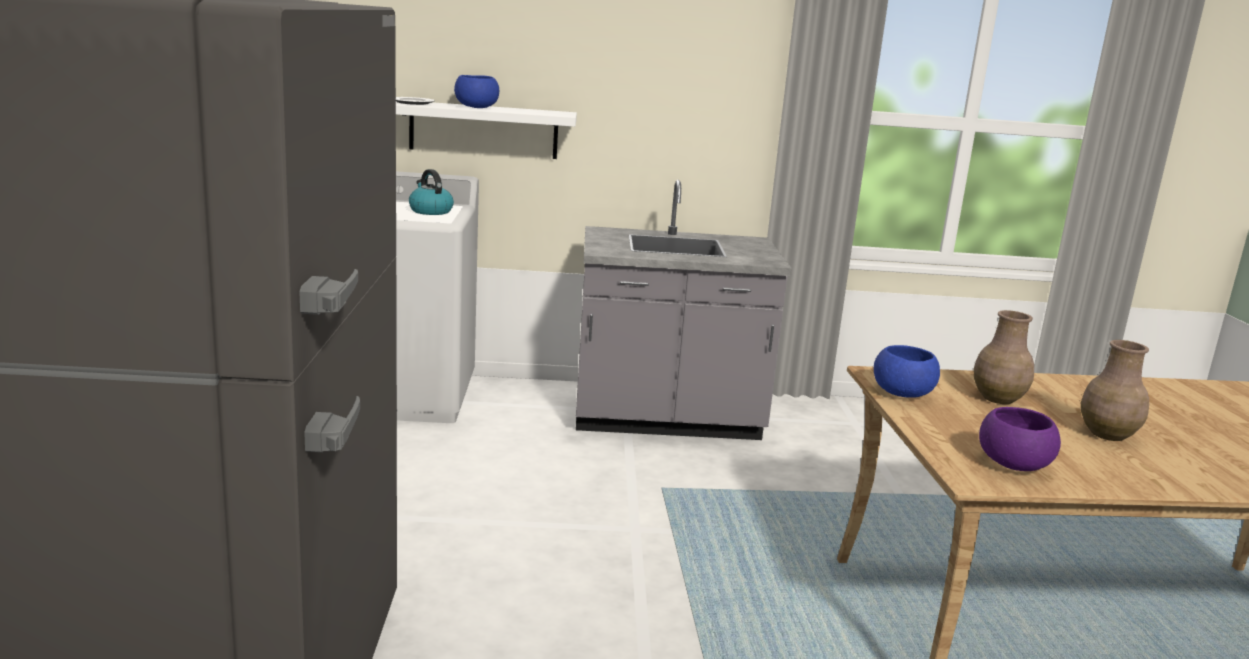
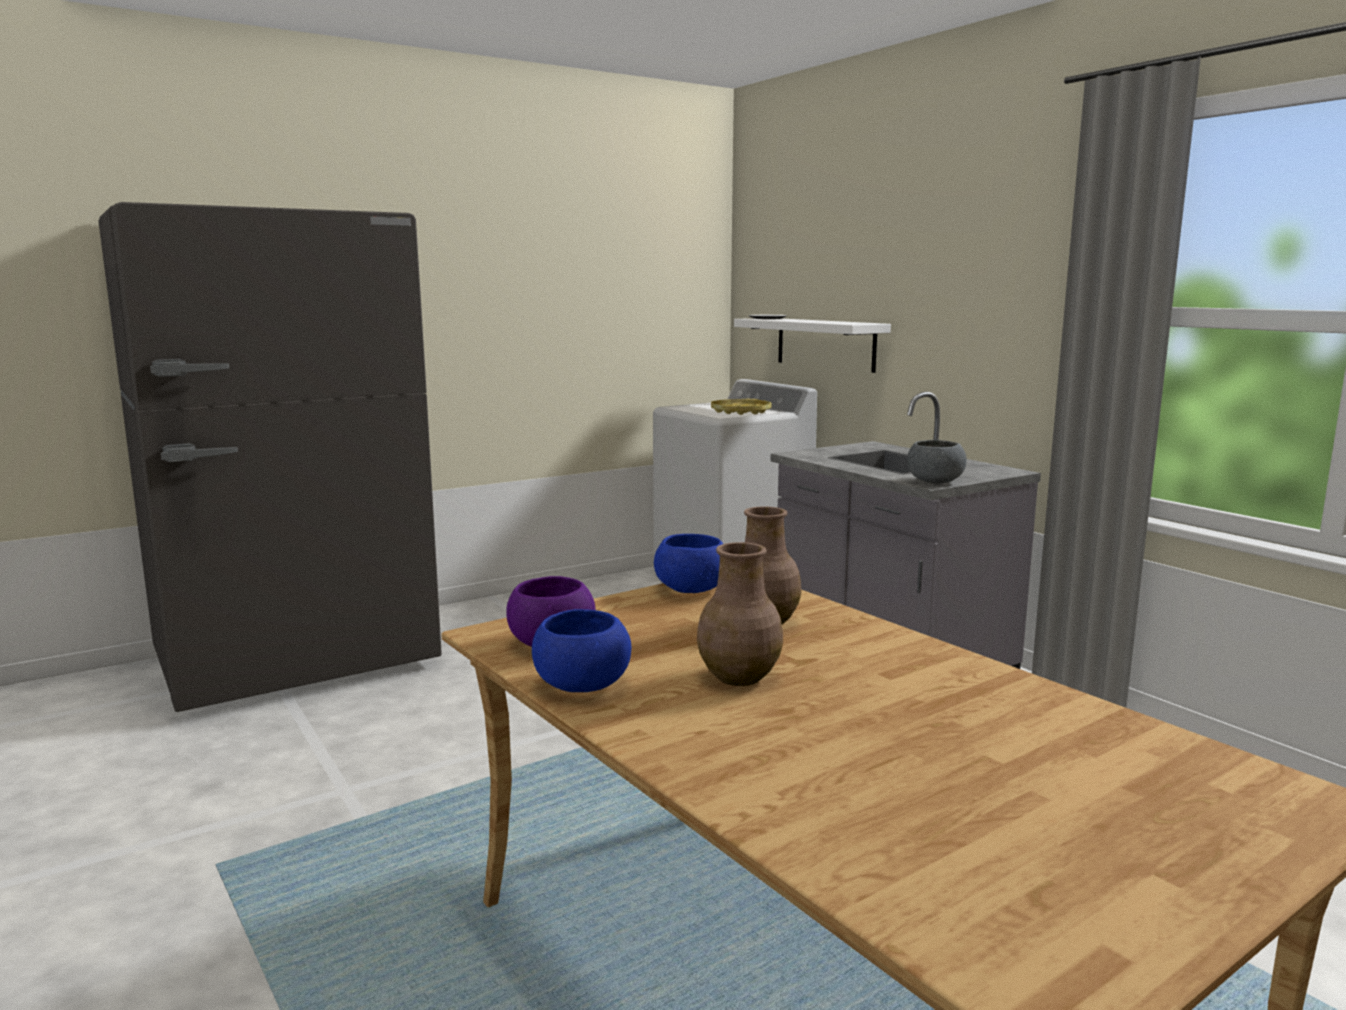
camera: 60 degrees right, 5 degrees down
(430, 211) = (740, 412): kettle -> yellow tray
(476, 107) = (802, 320): blue bowl -> blue bowl (581, 685)
(764, 259) = (934, 481): none -> grey bowl

